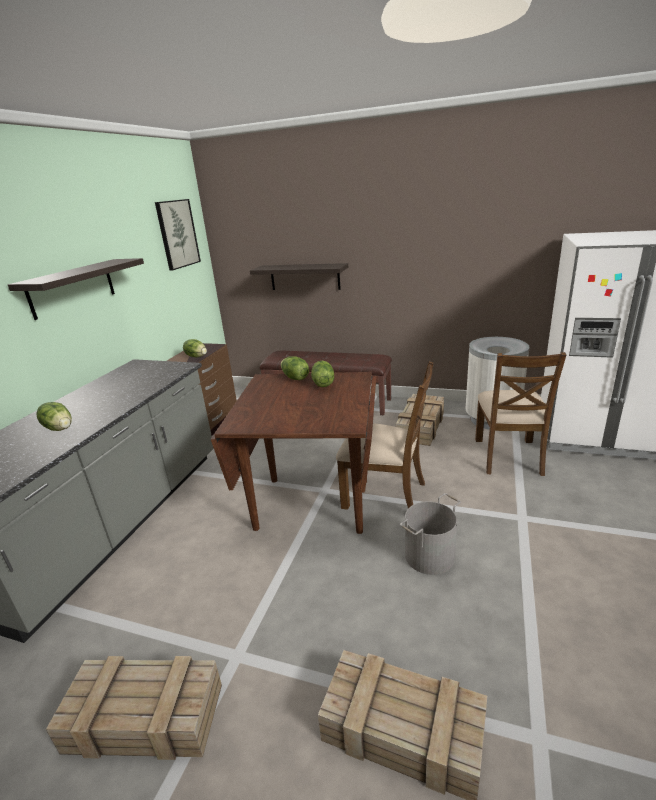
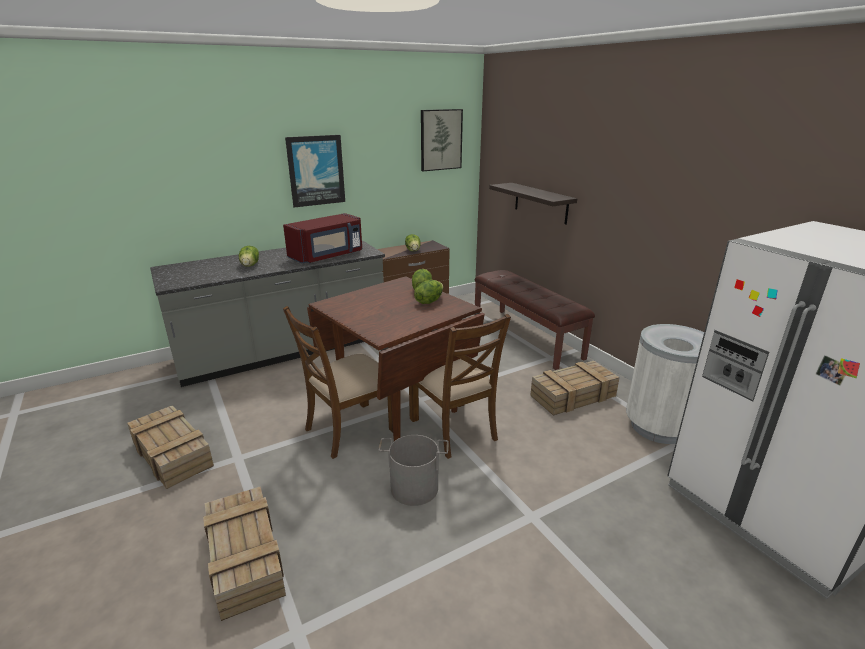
camera: 40 degrees right, 0 degrees up
(72, 288) = (316, 170): shelf -> picture
(142, 385) = (327, 256): none -> red microwave
(508, 456) = (613, 466): brown chair -> brown chair (349, 429)

